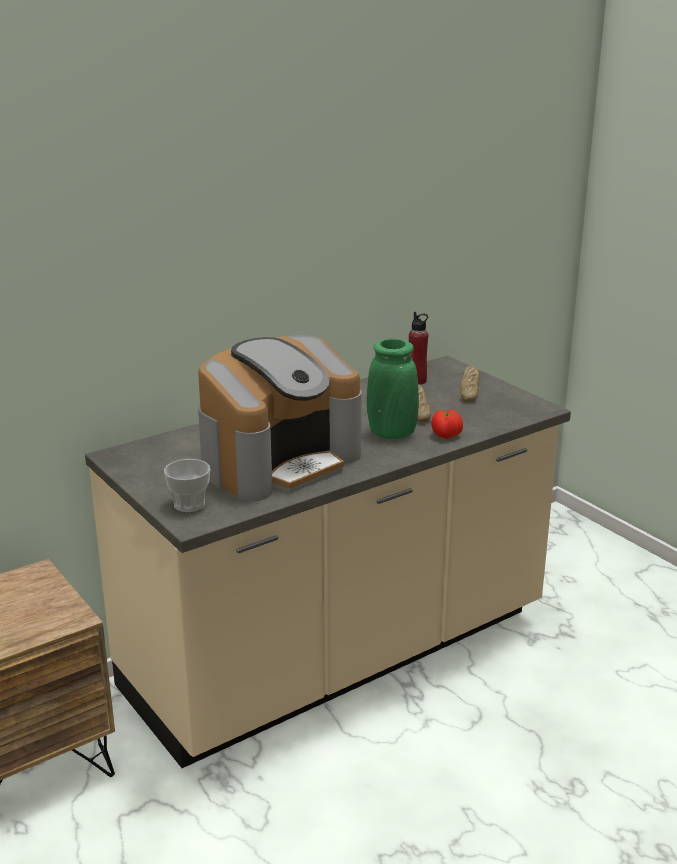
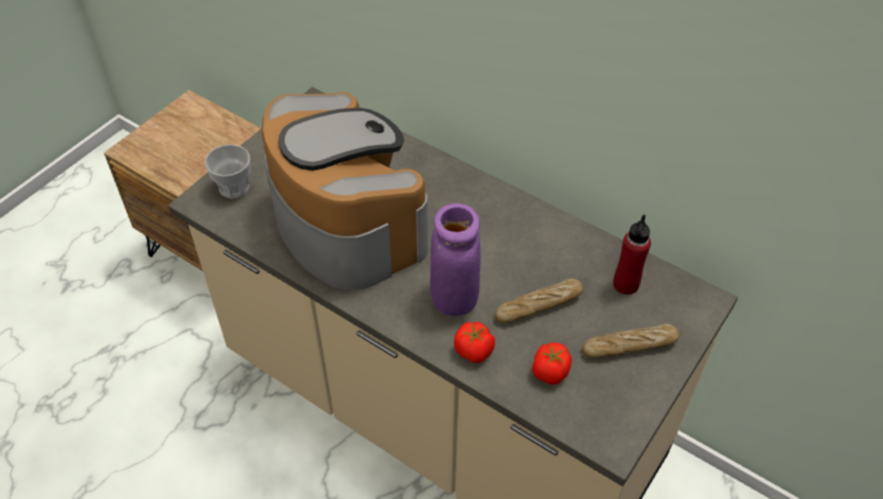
camera: 70 degrees right, 25 degrees up
(279, 461) = (345, 222): coffee machine -> coffee machine turned 150 degrees counterclockwise
(391, 434) = (454, 297): green vase -> purple vase
(478, 415) = (549, 372): none -> tomato

